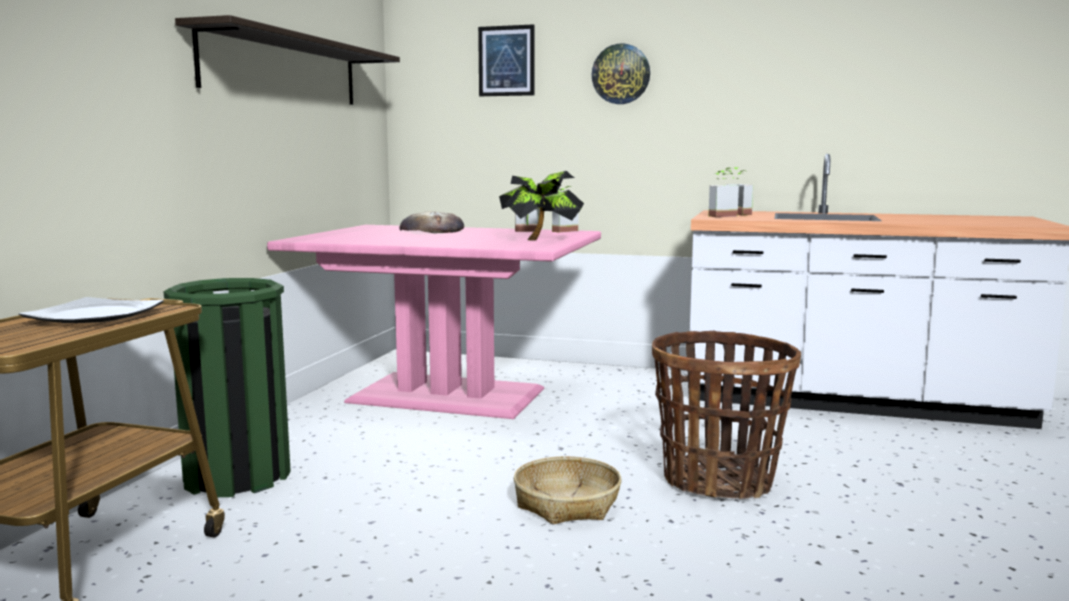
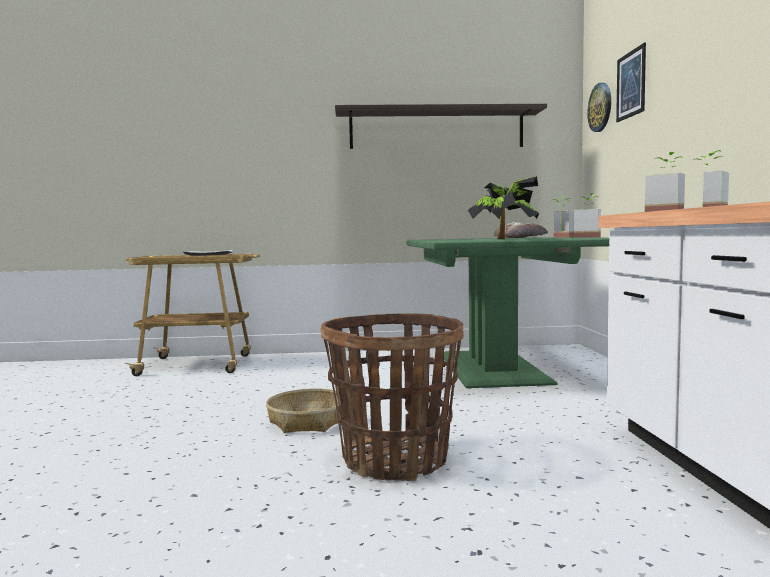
camera: 70 degrees right, 5 degrees down
(237, 476) = (304, 362): green trash can -> none
(447, 395) = (494, 368): pink dining table -> green dining table
(621, 74) = (696, 67): wall clock -> wall clock (600, 107)

